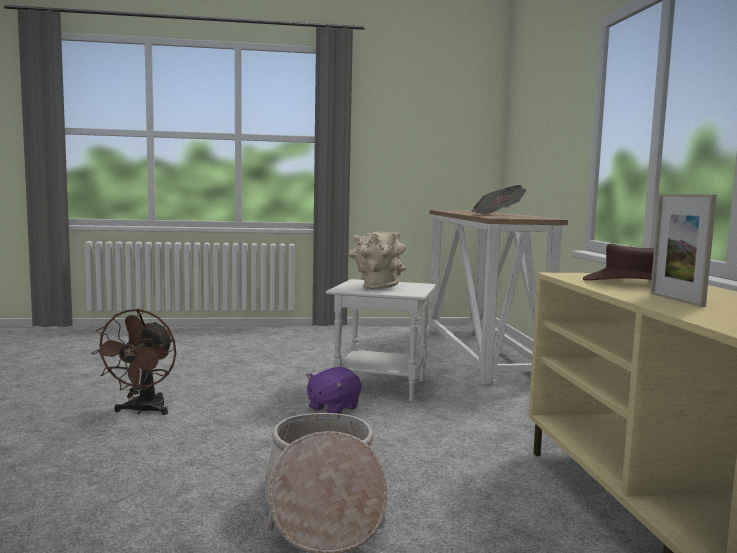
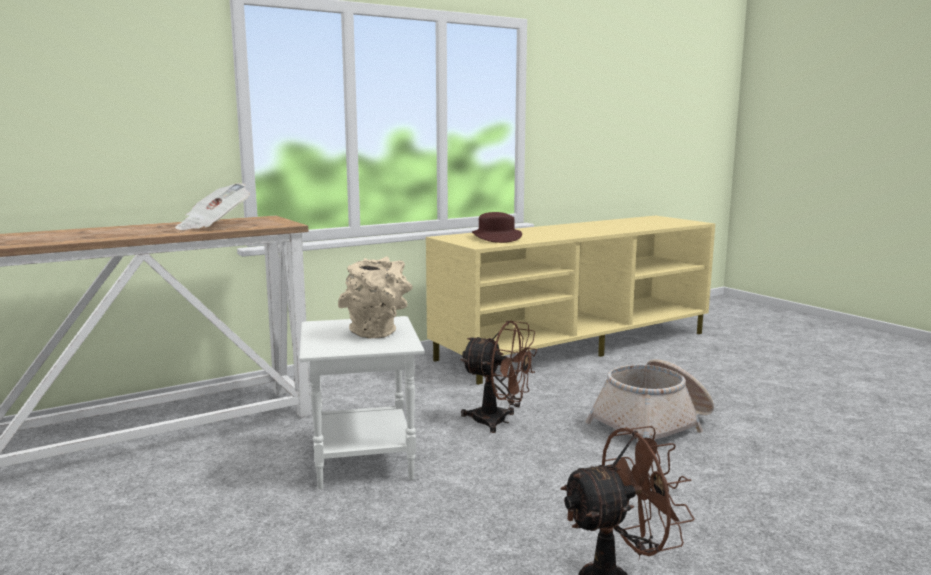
camera: 115 degrees left, 5 degrees up
(332, 408) = (464, 468): purple plush toy -> none
(411, 437) = (498, 421): none -> brown fan
(676, 300) = (552, 234): picture frame -> none

